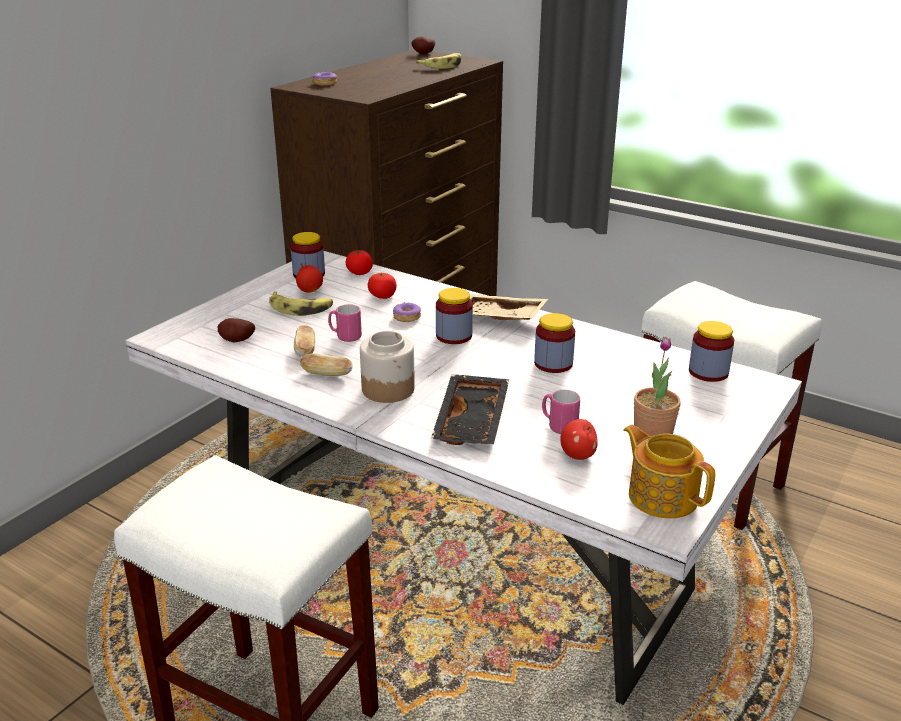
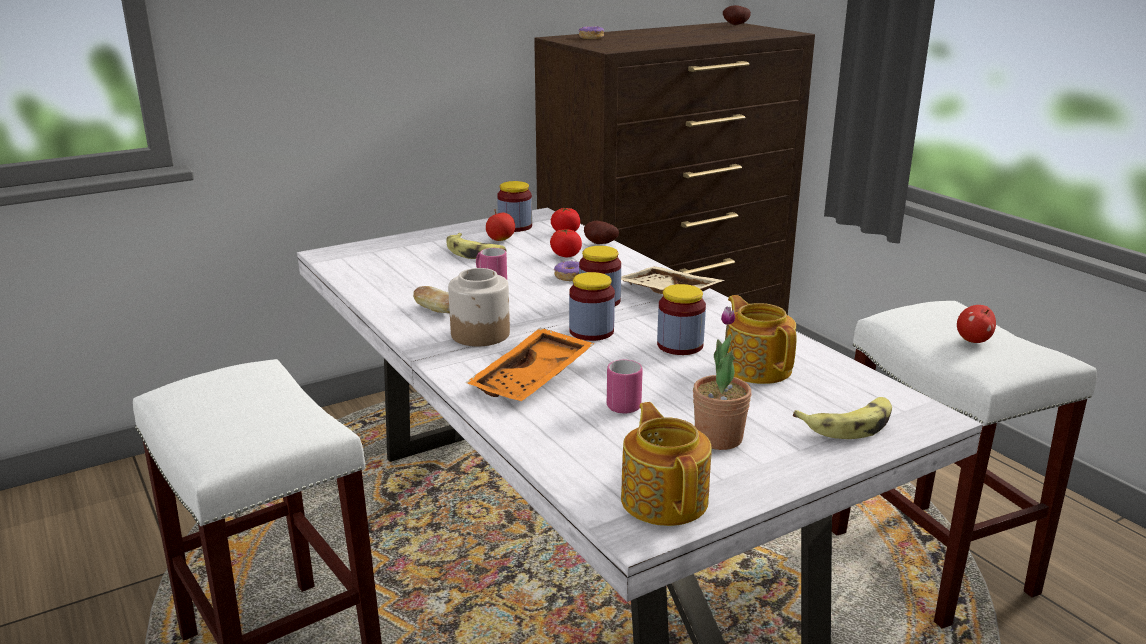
camera: 25 degrees right, 5 degrees down
(237, 341) = (387, 269): potato -> potato (599, 244)
(305, 350) = (440, 287): bread -> none
(442, 66) = (738, 33): banana -> banana (848, 425)
(473, 421) = (533, 380): black tray -> orange tray
(578, 455) = (611, 435): apple -> apple (973, 340)
(624, 370) = (757, 367): none -> teapot
(708, 372) = (861, 389): jar -> jar (591, 331)

